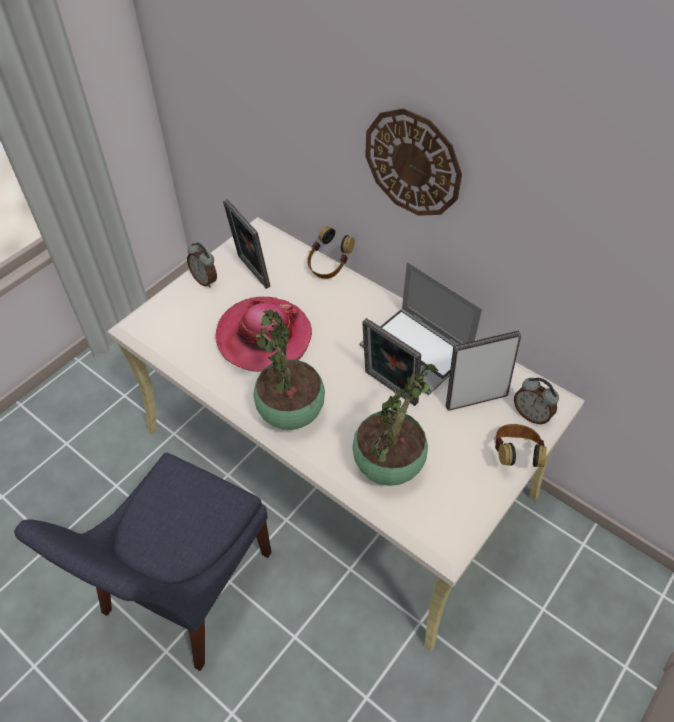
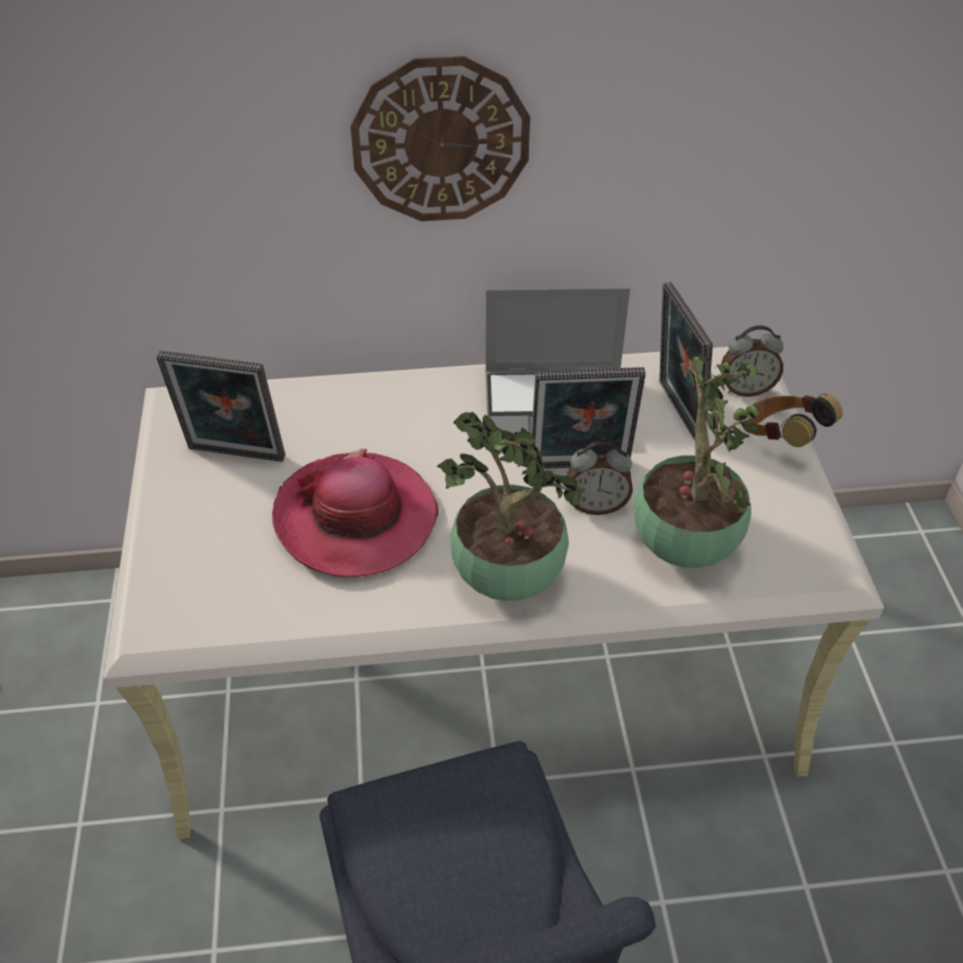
camera: 45 degrees left, 5 degrees down
(205, 280) = (179, 507): alarm clock -> alarm clock (596, 505)
(329, 266) = (331, 384): headphones -> none
(475, 398) = (675, 412): picture frame -> picture frame turned 45 degrees counterclockwise

